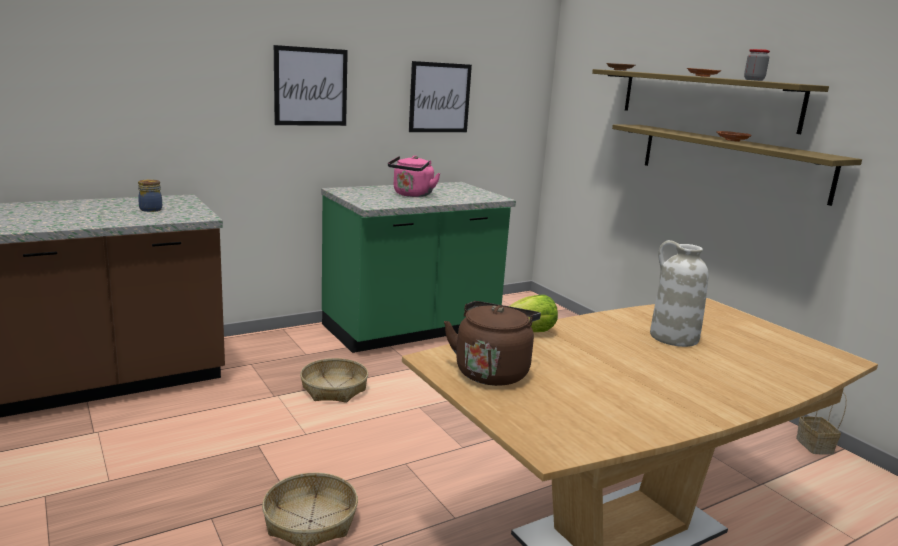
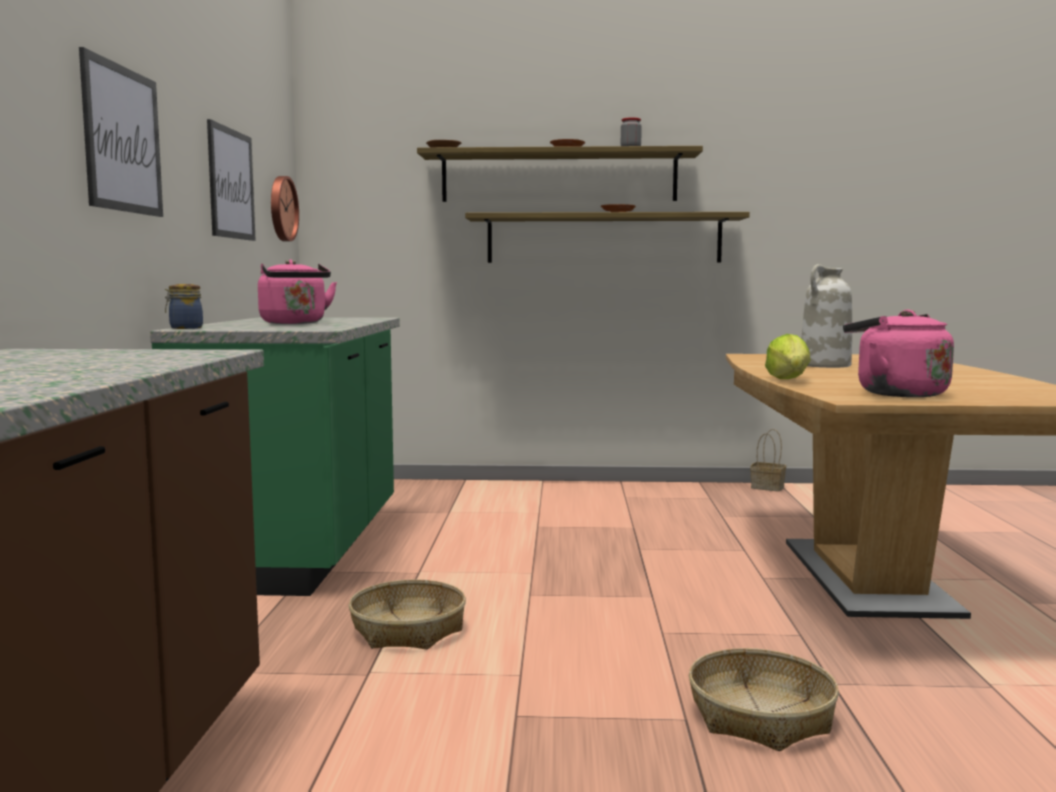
camera: 55 degrees left, 10 degrees down
(150, 209) = (77, 358): jar -> jar (184, 328)
(492, 371) = (895, 393): brown kettle -> pink kettle
(517, 107) = (281, 208): none -> wall clock

